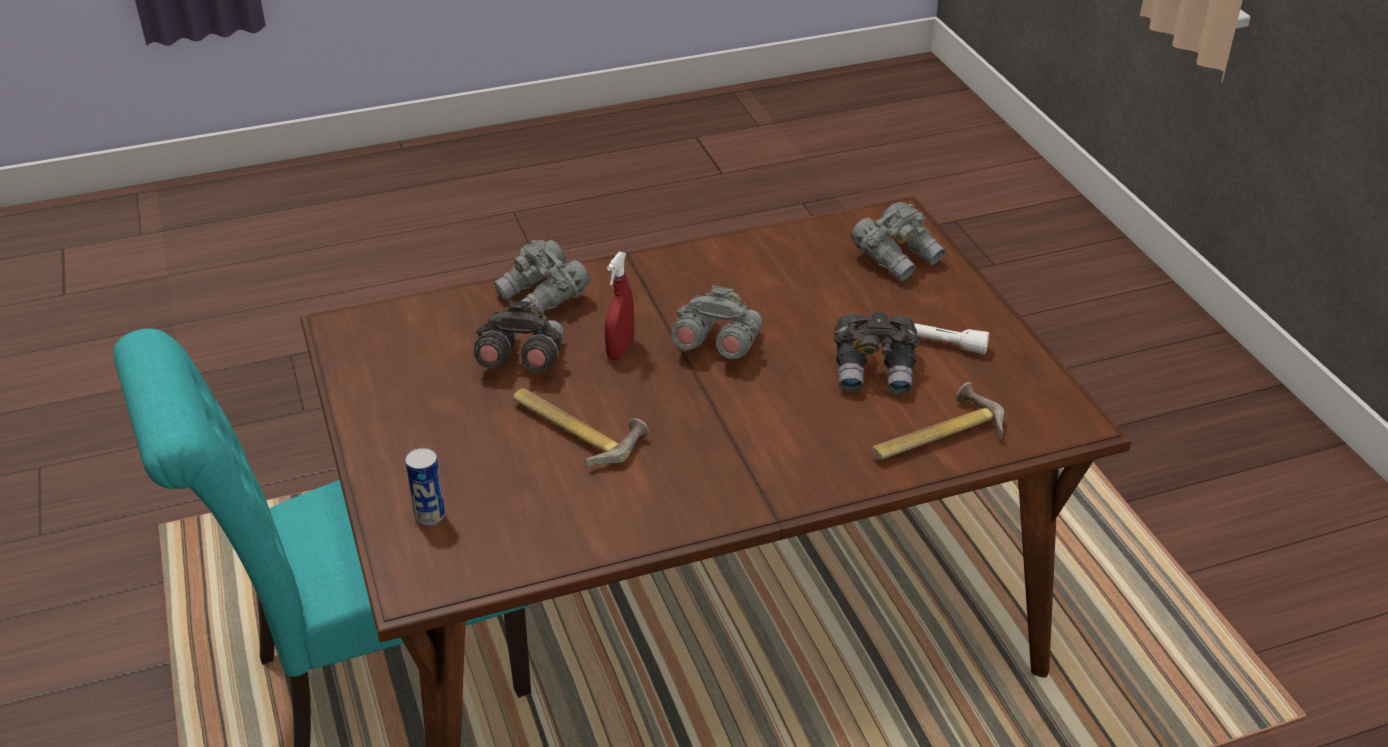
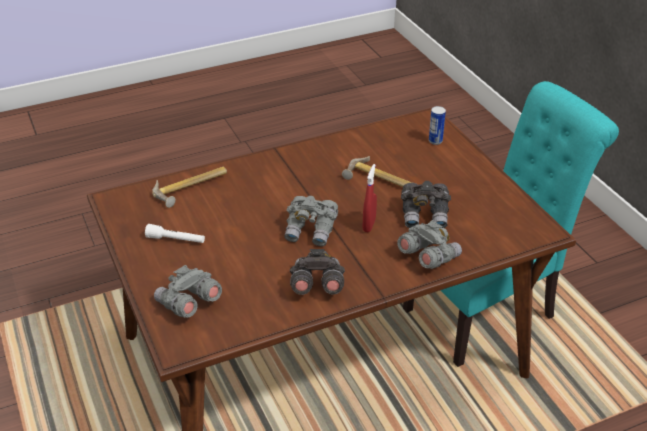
camera: 175 degrees right, 0 degrees up
(875, 370) = (217, 221): grey binoculars -> grey binoculars (316, 286)

